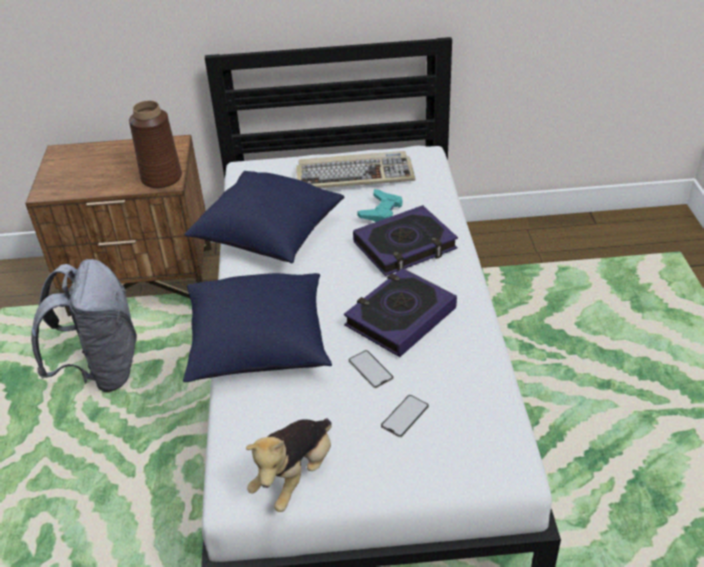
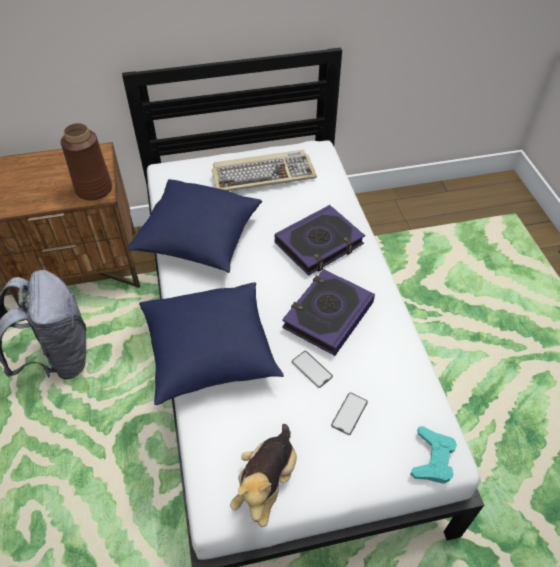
camera: 10 degrees left, 10 degrees up
(381, 211) = (293, 209): turquoise game controller -> turquoise game controller (432, 458)

